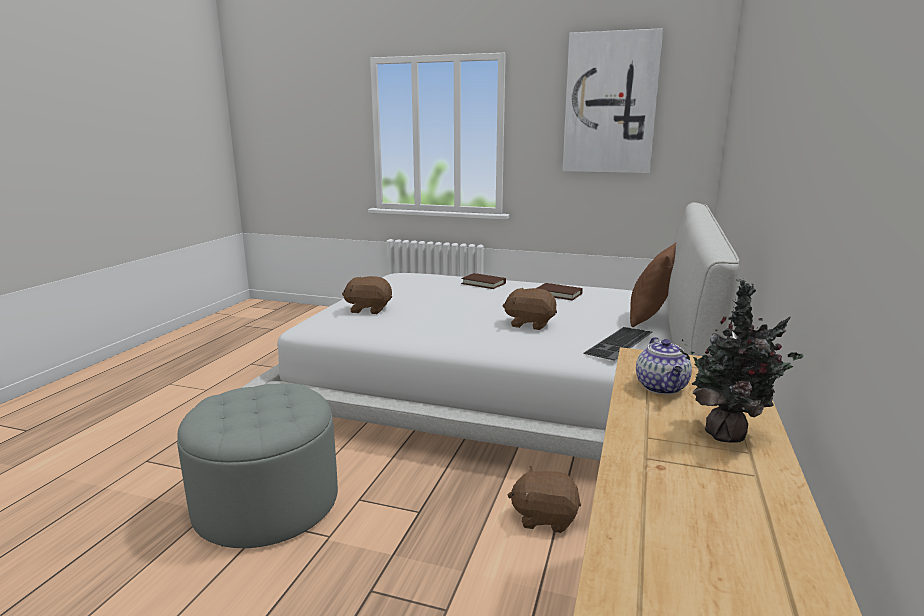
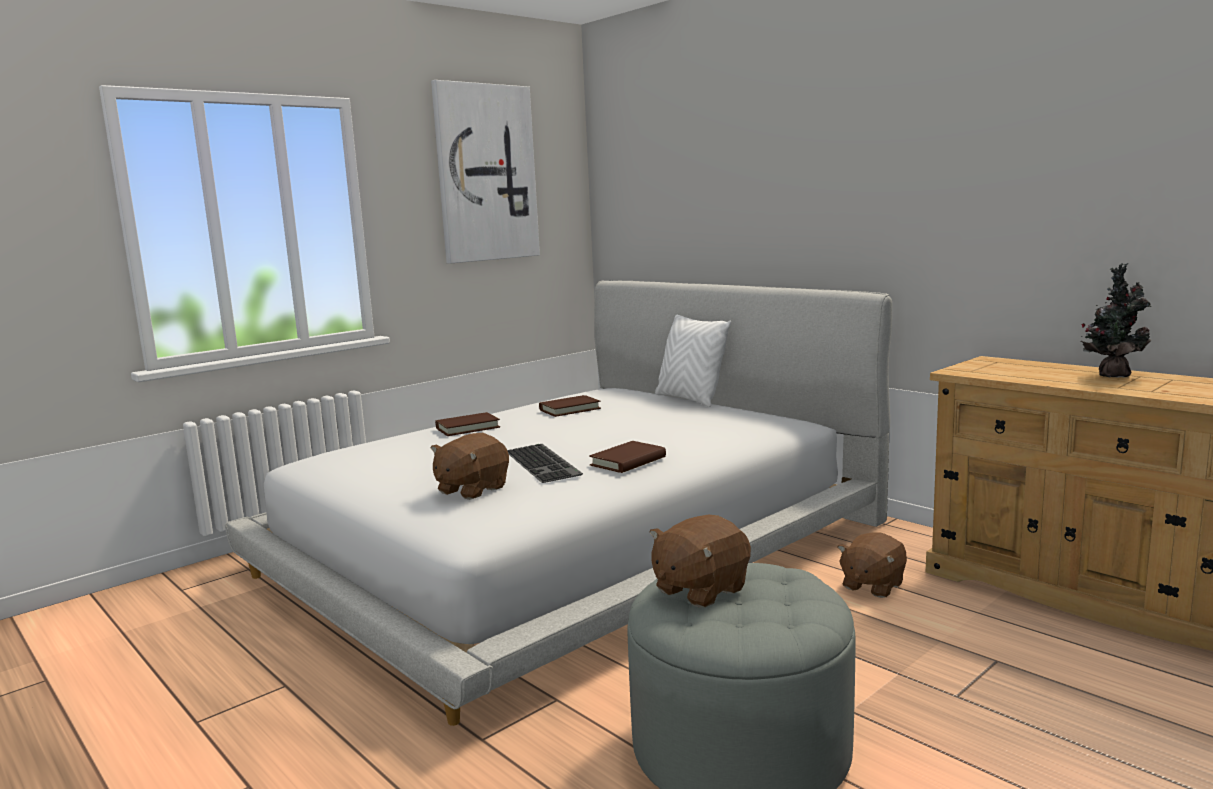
camera: 60 degrees left, 5 degrees down
(453, 330) = (628, 461): none -> brown book
(530, 324) = (653, 432): brown plush toy -> brown plush toy (699, 589)
(620, 344) = (750, 416): keyboard -> keyboard (544, 463)
(649, 318) = (690, 399): brown pillow -> white pillow
(662, 388) = (1028, 375): teapot -> none

